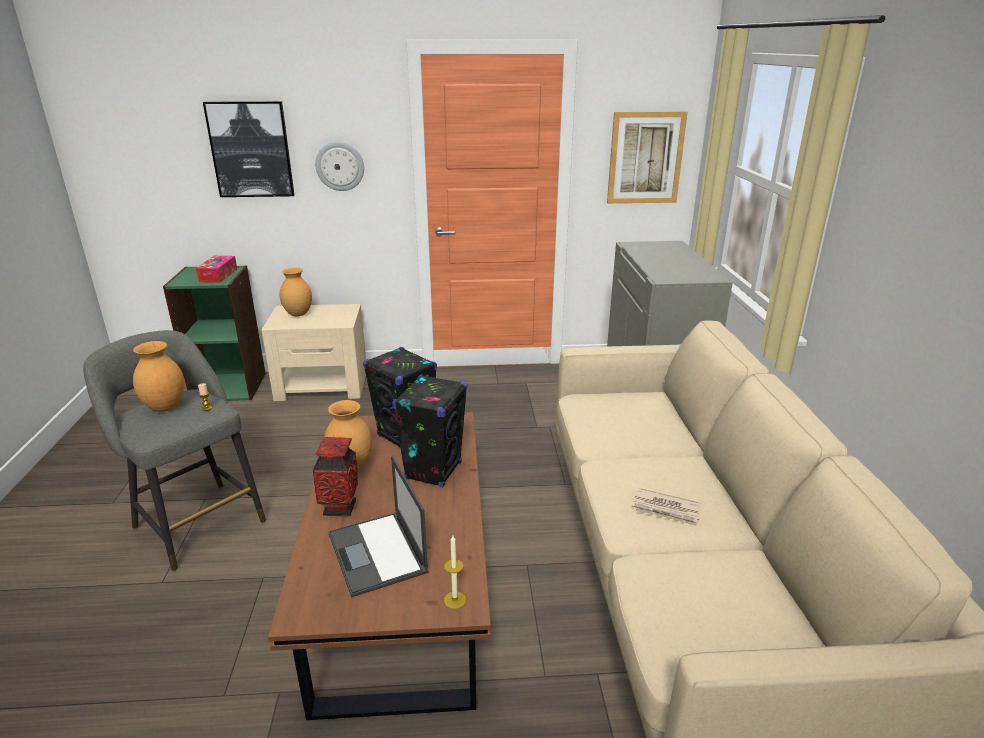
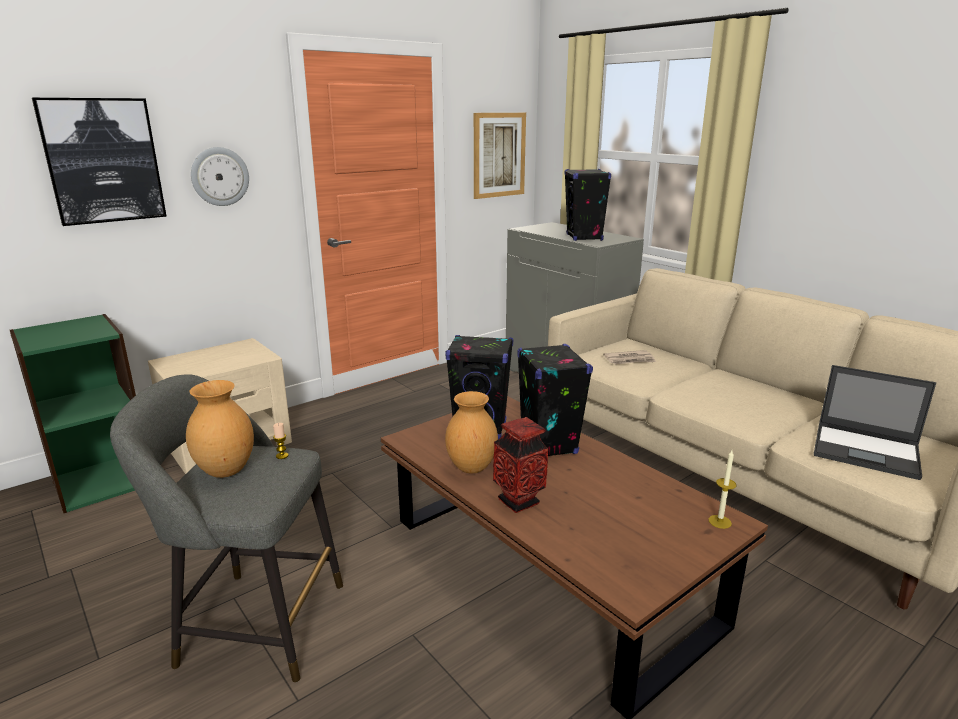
camera: 35 degrees left, 5 degrees down
(218, 275) = (85, 328): tissue box -> none
(298, 314) = (193, 362): brown vase -> none
(378, 554) = (611, 519): laptop -> laptop (867, 451)
(666, 510) = (755, 405): newspaper -> newspaper (630, 360)
(667, 268) = (584, 237): none -> black speaker

